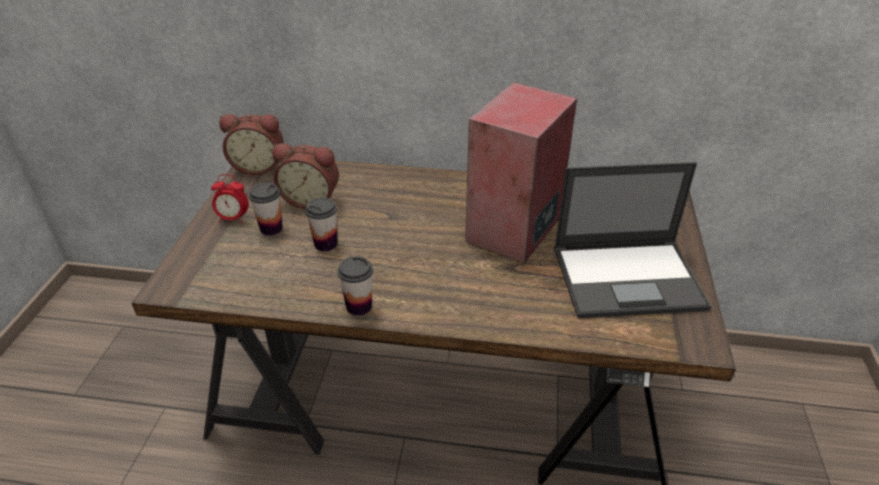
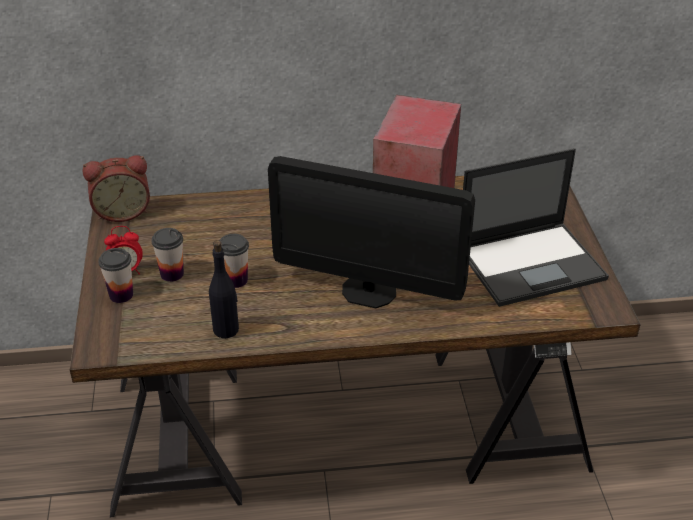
camera: 15 degrees left, 0 degrees up
(292, 291) = (226, 329): none -> black bottle
(311, 199) = (198, 238): alarm clock -> none
(359, 306) = (297, 332): cup -> cup (121, 295)
(448, 277) = (369, 291): none -> monitor

